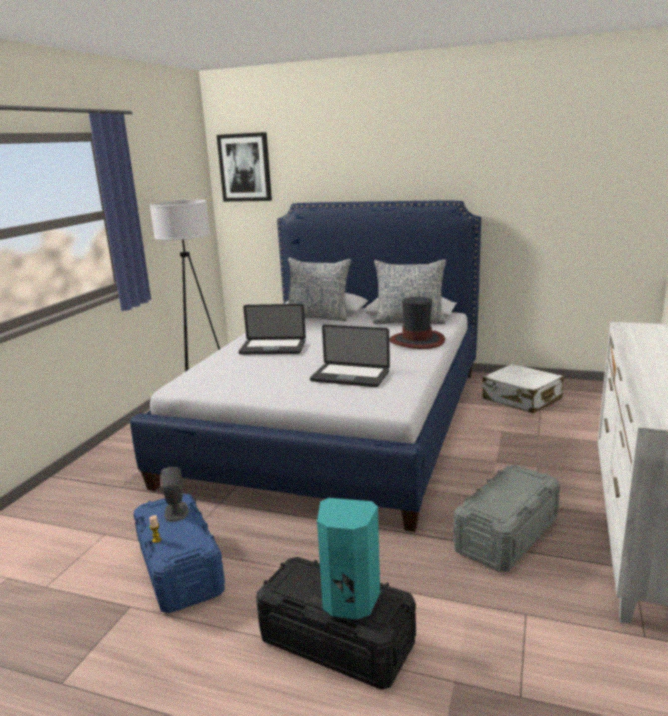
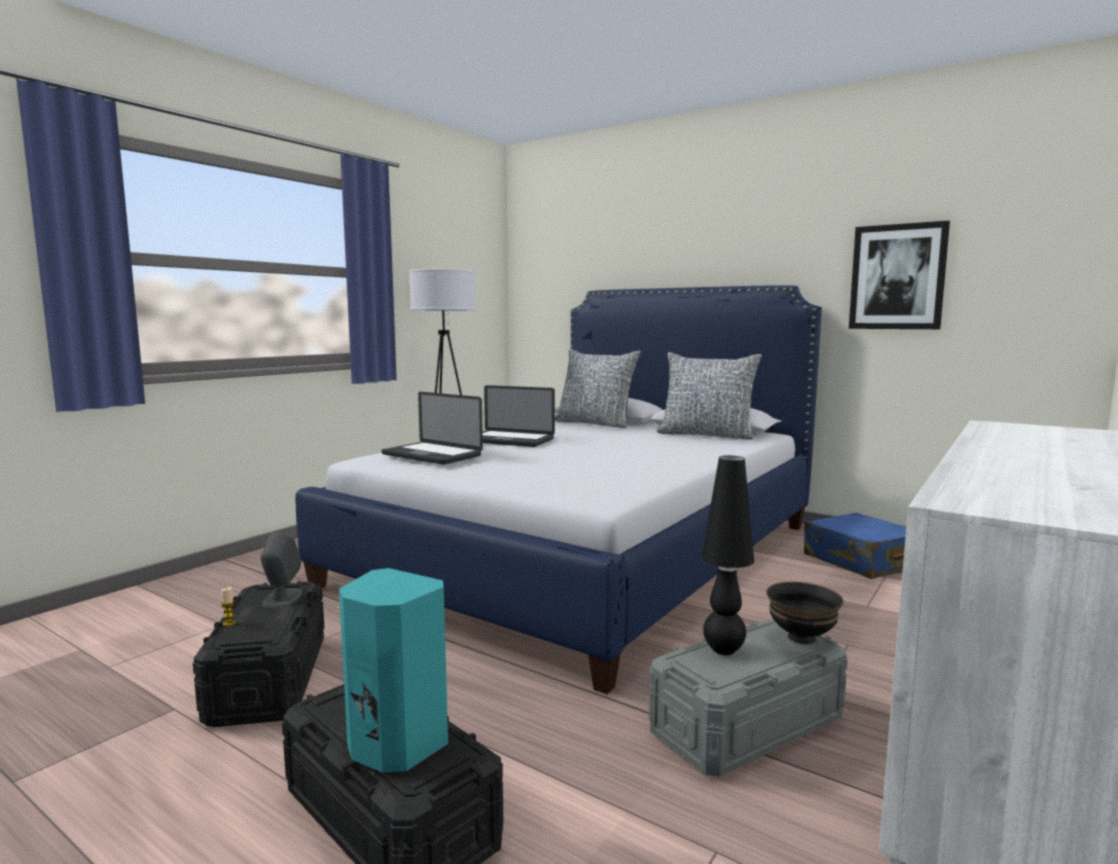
camera: 15 degrees right, 10 degrees down
(180, 569) = (269, 678): blue storage box -> black storage box
(245, 167) = (544, 251): picture -> picture (897, 277)
(350, 377) = (575, 471): laptop -> laptop (431, 455)
(417, 341) = (699, 450): hat -> none
(494, 495) = (724, 650): none -> black table lamp
(521, 399) = (862, 562): white suitcase -> blue suitcase
(532, 477) = (800, 637): none -> black bowl

